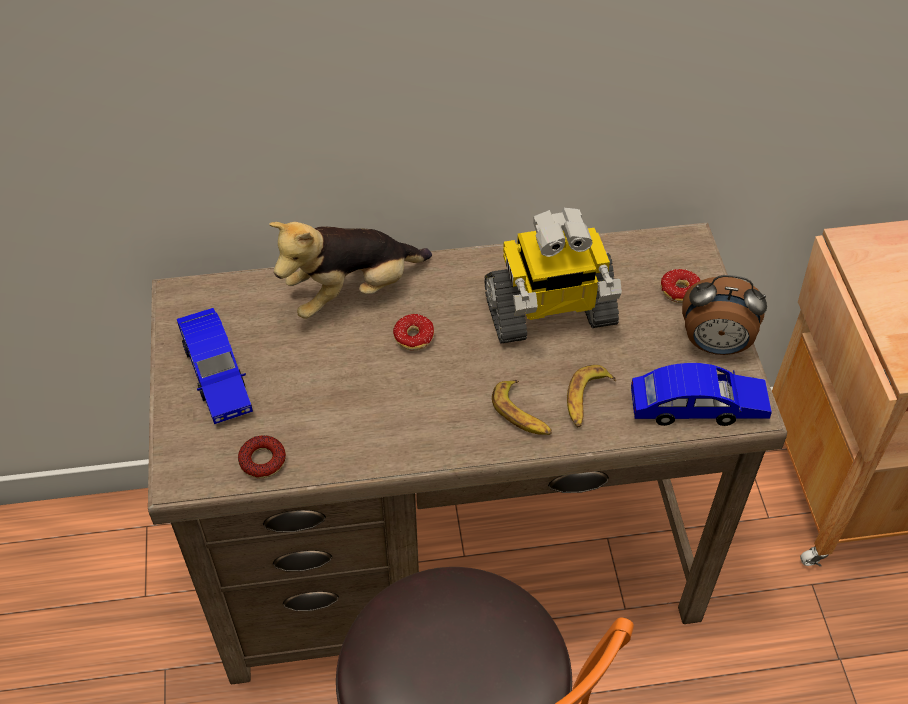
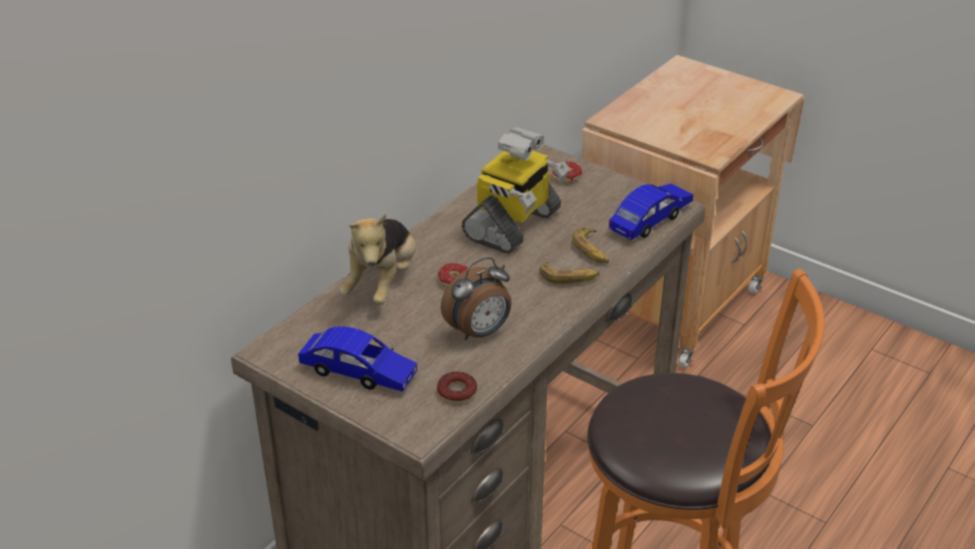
camera: 45 degrees left, 15 degrees down
(715, 345) = (619, 189): alarm clock -> alarm clock (479, 332)

